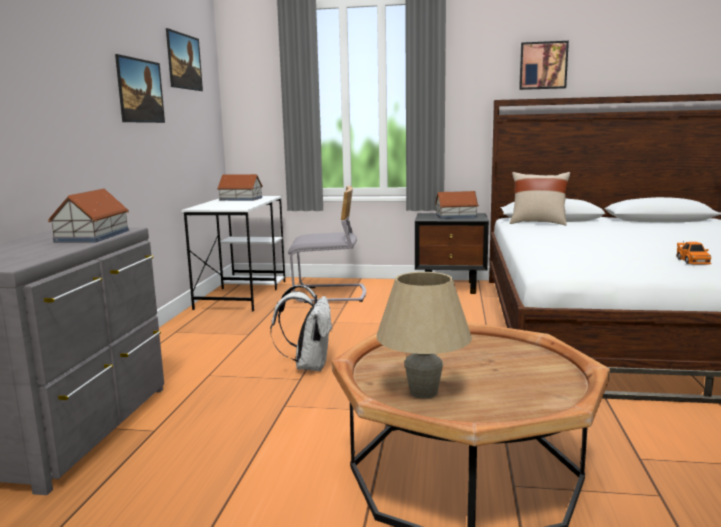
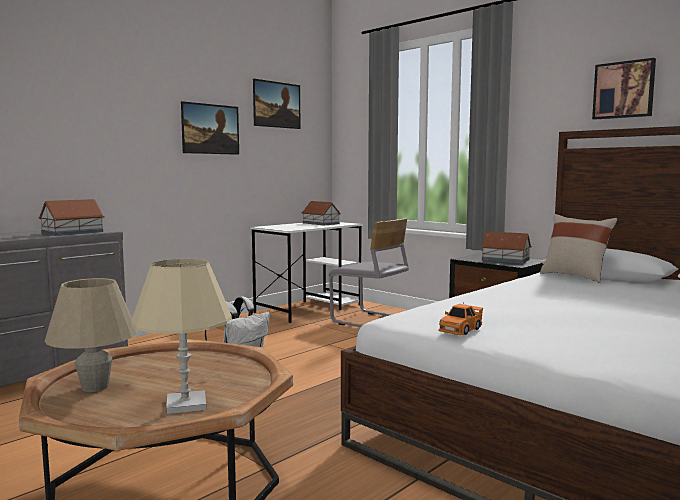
camera: 35 degrees right, 5 degrees down
(535, 379) = (185, 404): none -> beige table lamp
(692, 261) = (600, 340): orange toy car -> orange toy car (460, 329)

